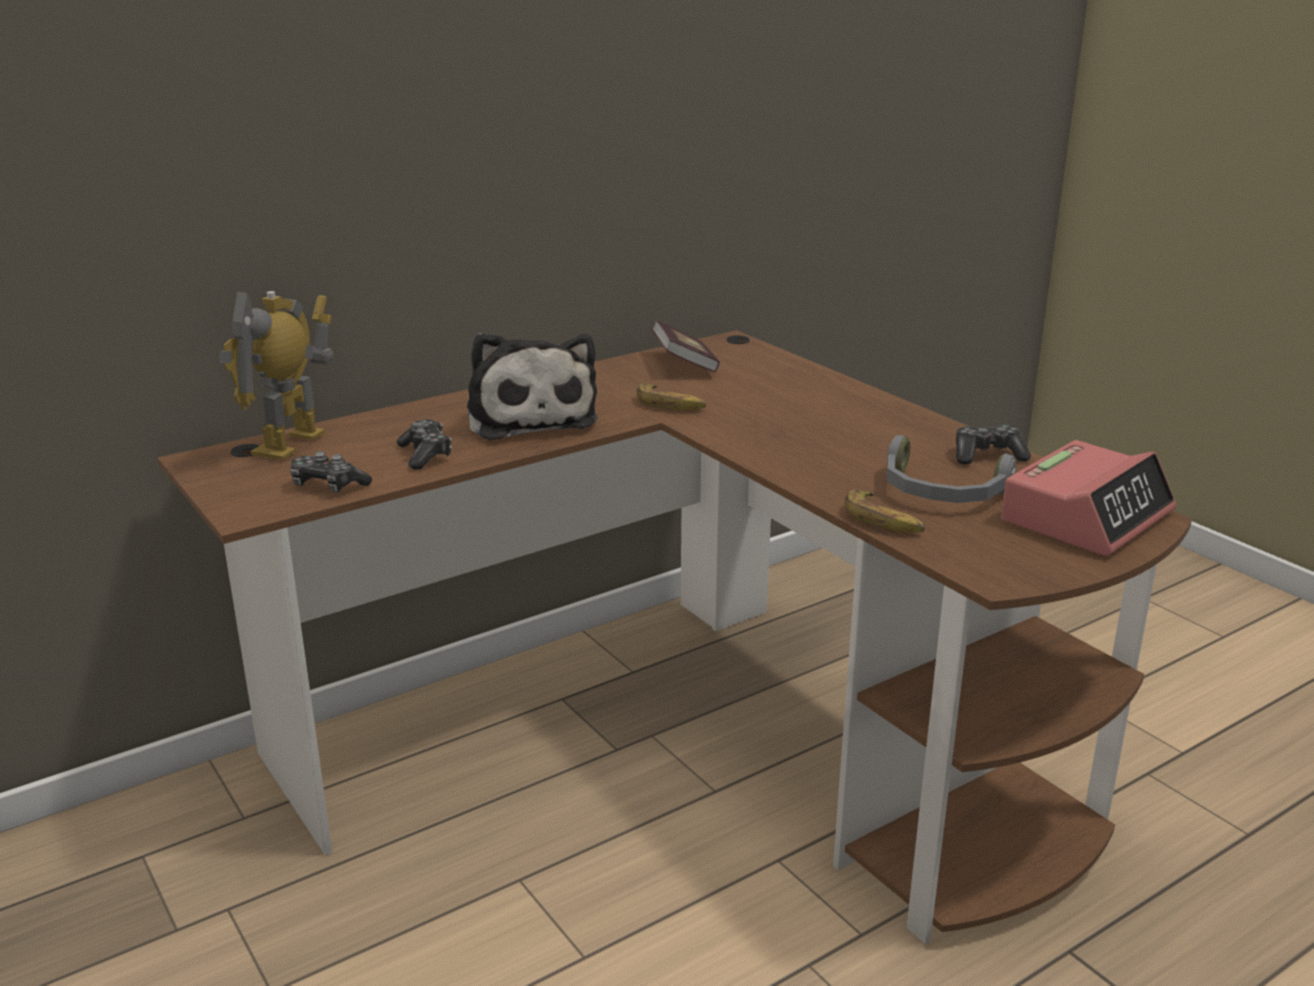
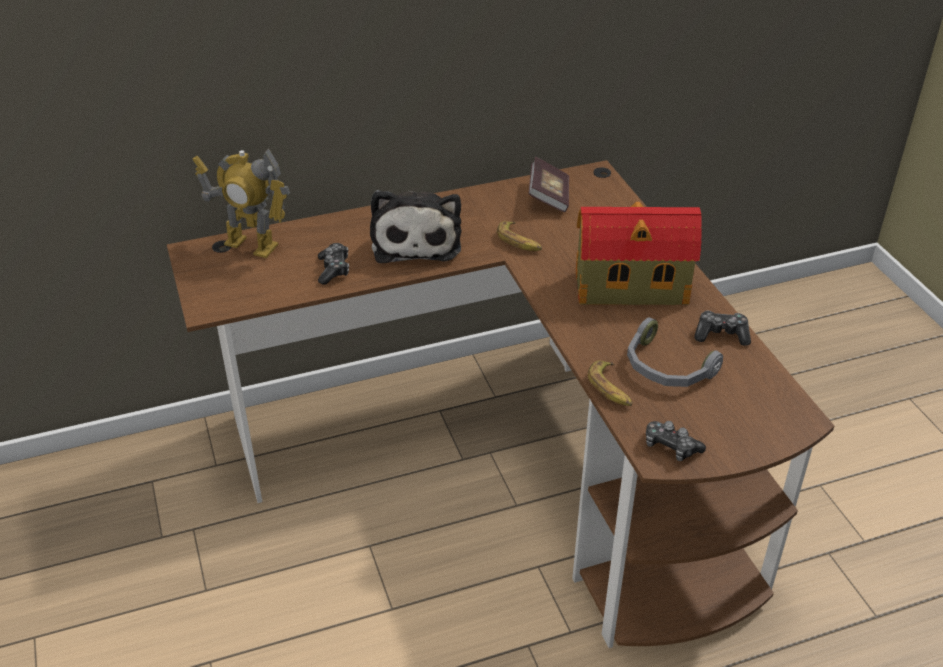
camera: 15 degrees right, 15 degrees up
(291, 443) = (251, 245): toy robot -> toy robot turned 105 degrees counterclockwise
(328, 486) = (262, 291): game controller -> game controller (670, 447)
(840, 429) = (628, 288): none -> toy house
(1086, 516) = (757, 410): alarm clock -> none

